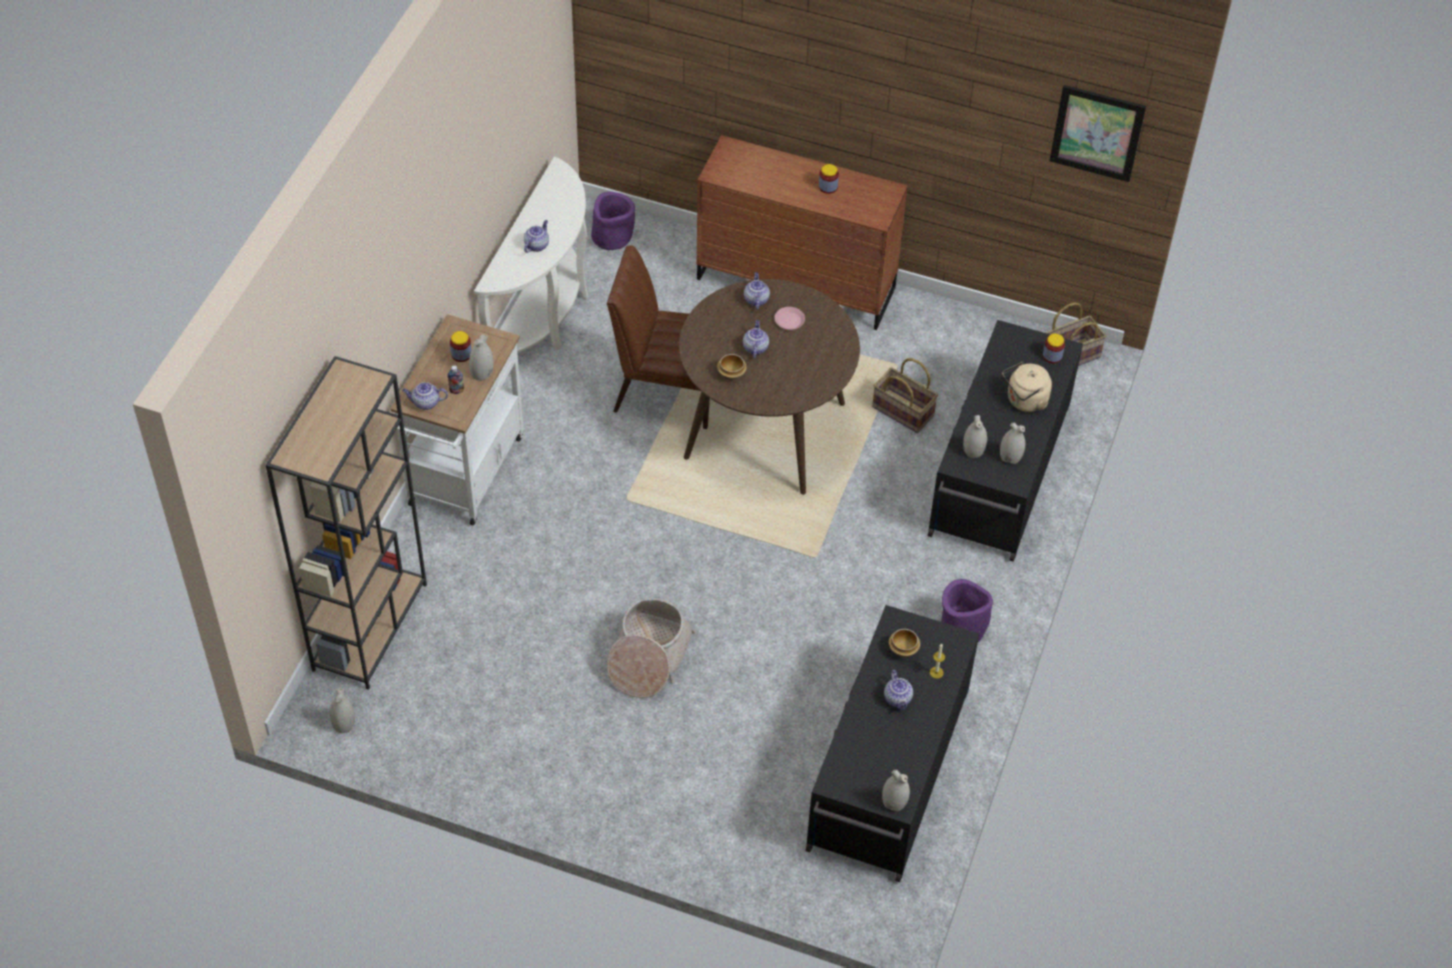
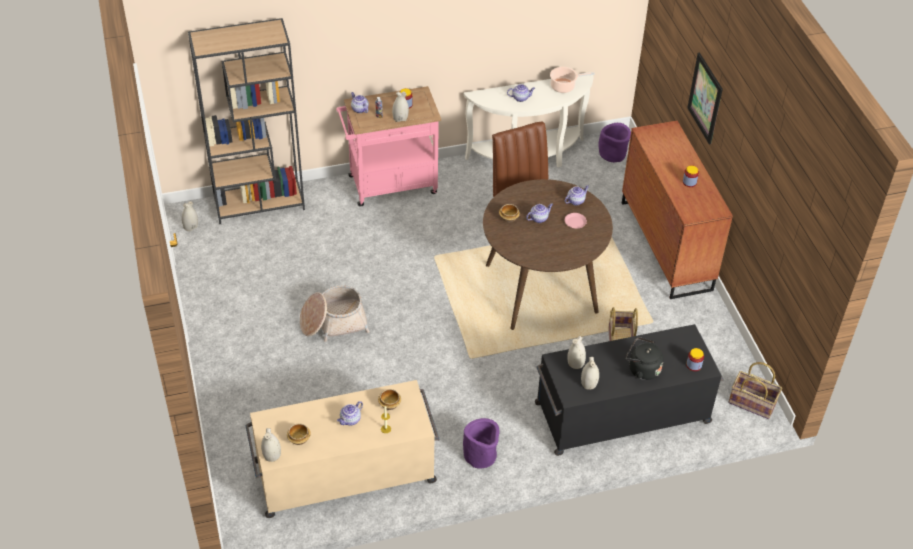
camera: 55 degrees right, 5 degrees down
(464, 474) = (390, 185): white cart -> pink cart
(555, 195) = (564, 86): none -> cooking pot
(887, 770) = (344, 471): black cabinet -> beige cabinet
(890, 763) = (299, 439): none -> bowl
(1025, 401) = (642, 369): beige kettle -> black kettle
(1097, 133) = (813, 239): picture -> picture (705, 98)

